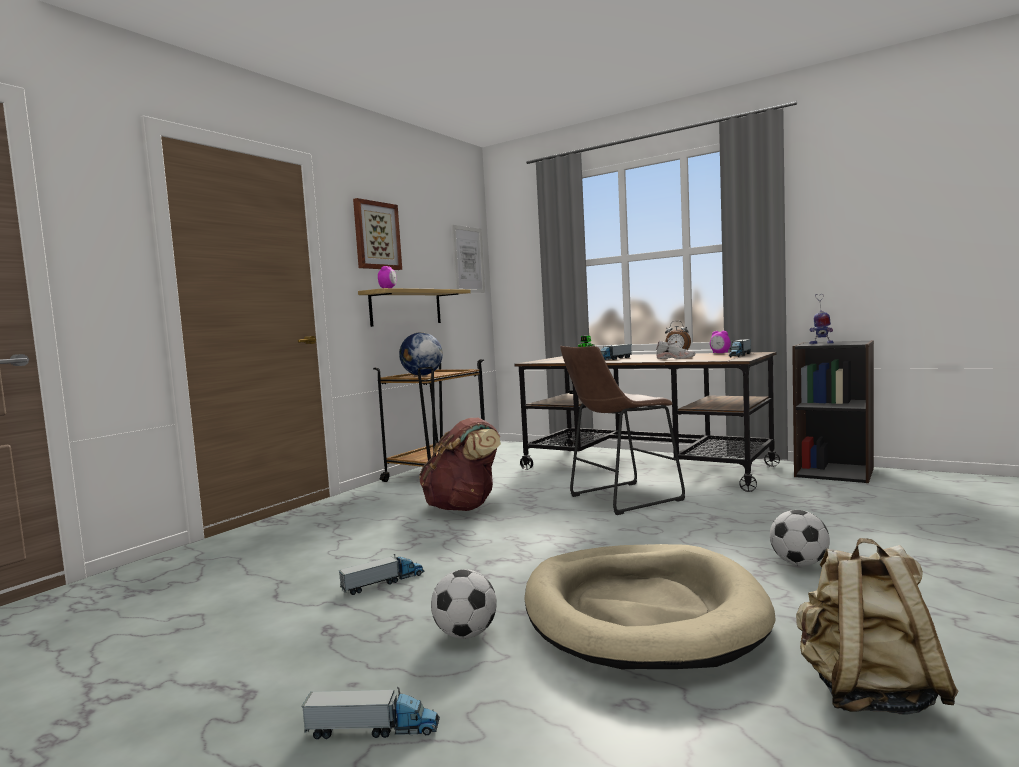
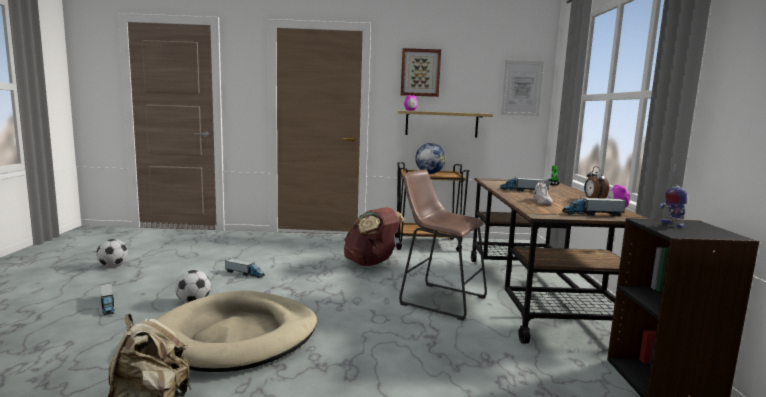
camera: 55 degrees right, 5 degrees up
(799, 563) = (351, 378): football -> football (113, 266)

